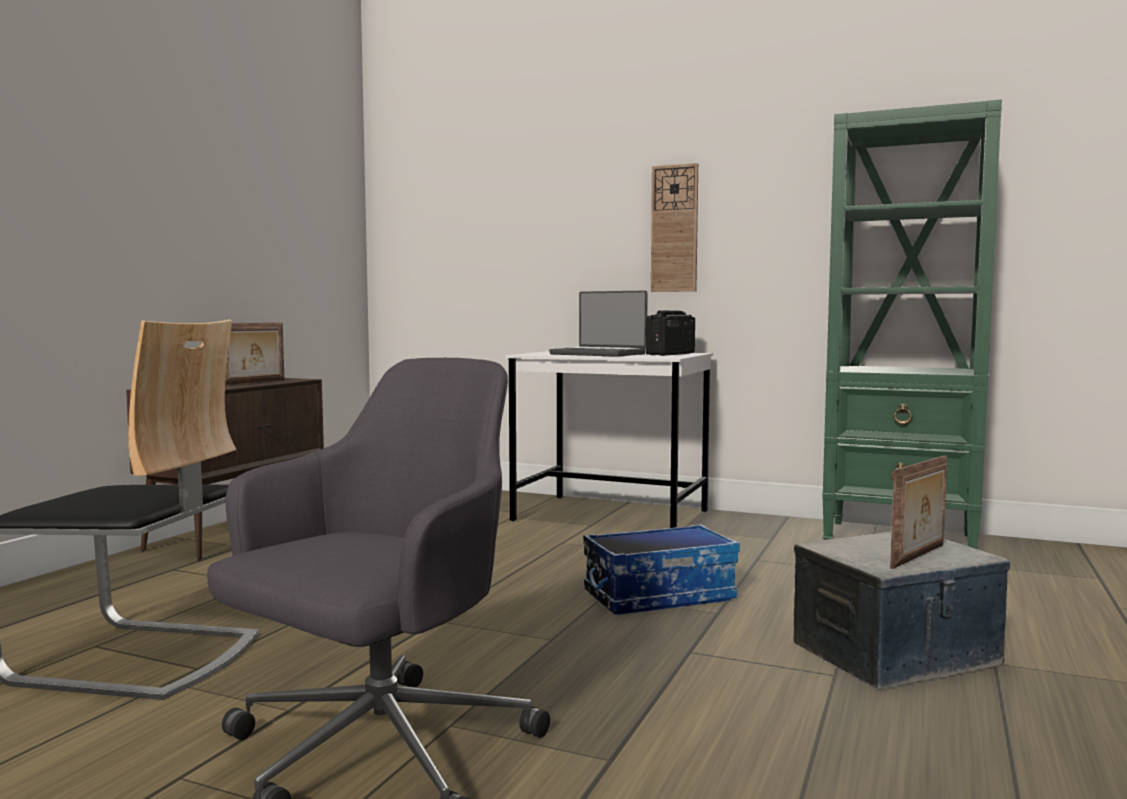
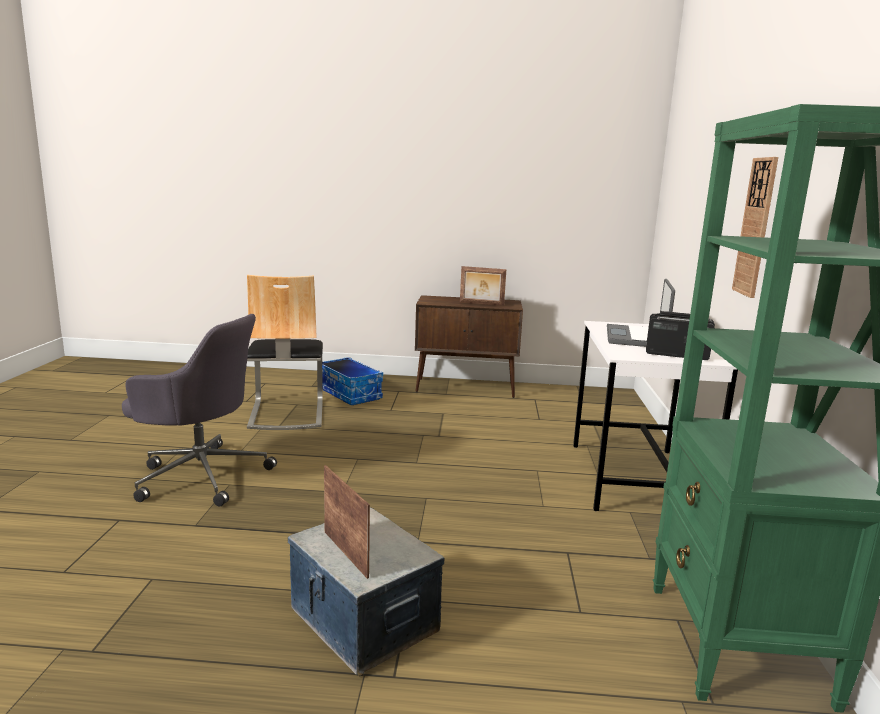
camera: 70 degrees right, 10 degrees up
(659, 595) = (441, 517): storage box -> storage box (350, 393)
(919, 556) = (347, 553): picture frame -> picture frame turned 150 degrees counterclockwise

